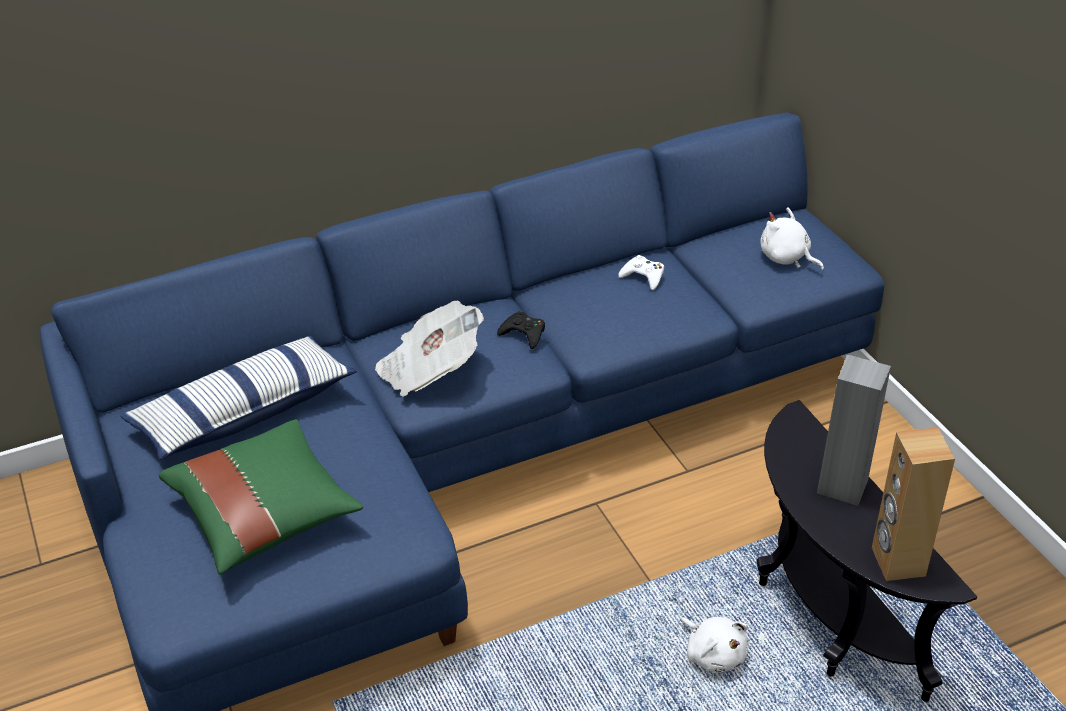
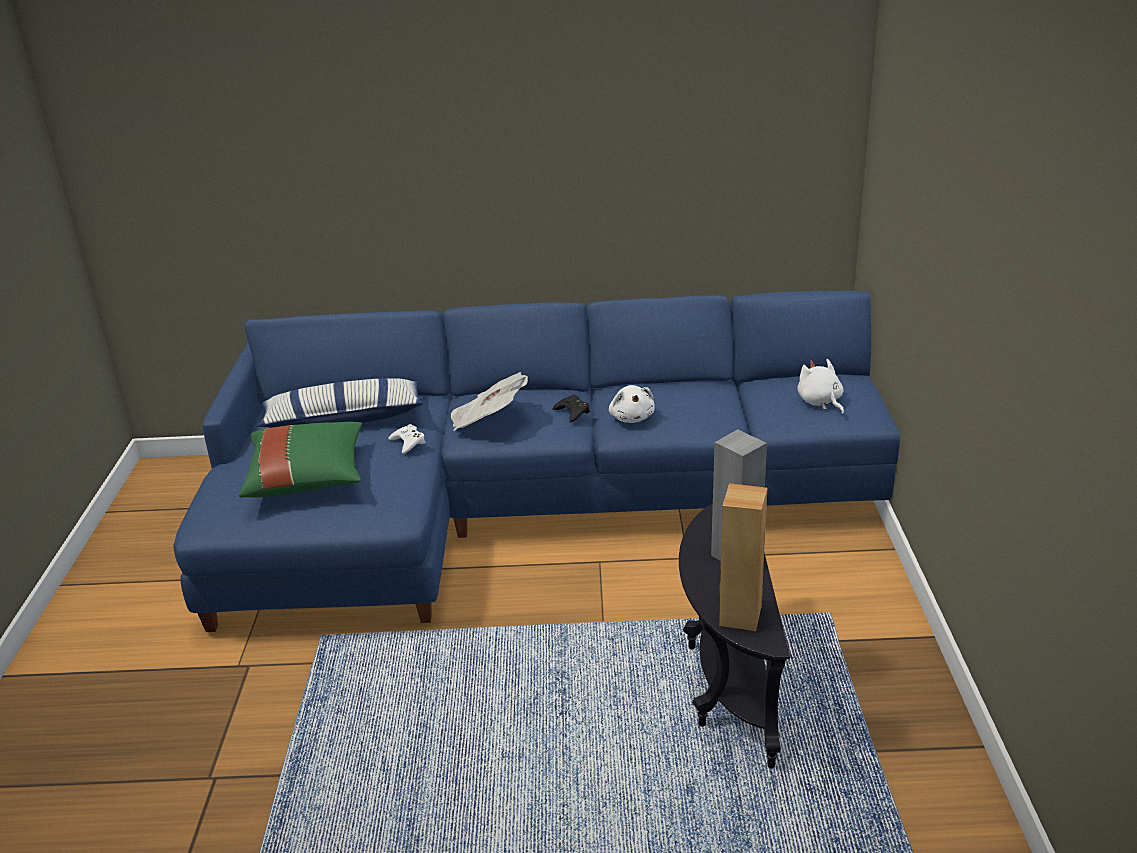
camera: 25 degrees right, 10 degrees down
(643, 276) = (692, 393): white game controller -> white game controller (408, 442)
(714, 654) = (616, 684): white plush toy -> white plush toy (632, 417)

